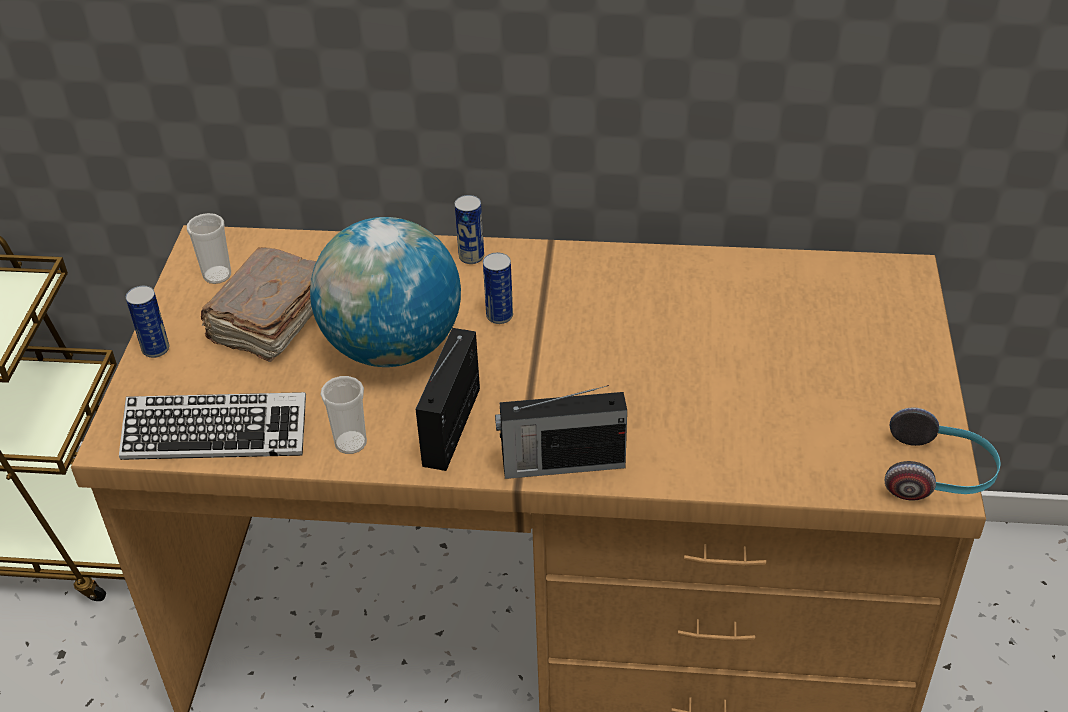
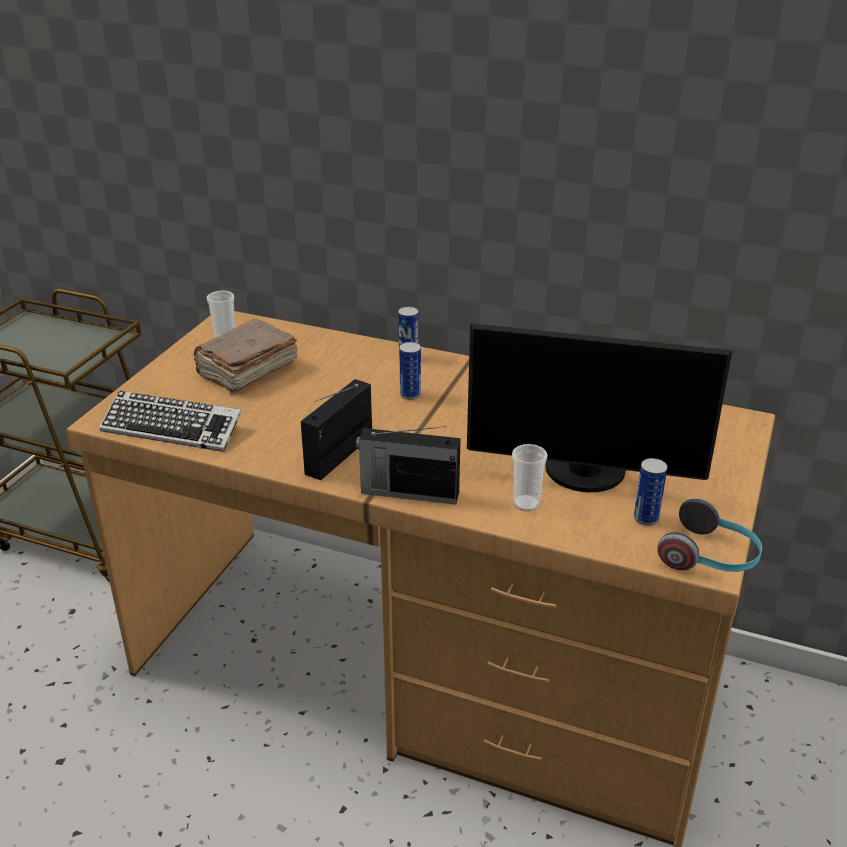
camera: 15 degrees right, 10 degrees down
(156, 349) = (160, 373): can -> can (646, 518)
(350, 443) = (261, 451): cup -> cup (526, 503)
(392, 347) = (322, 400): globe -> none
(756, 389) = (584, 474): none -> monitor

